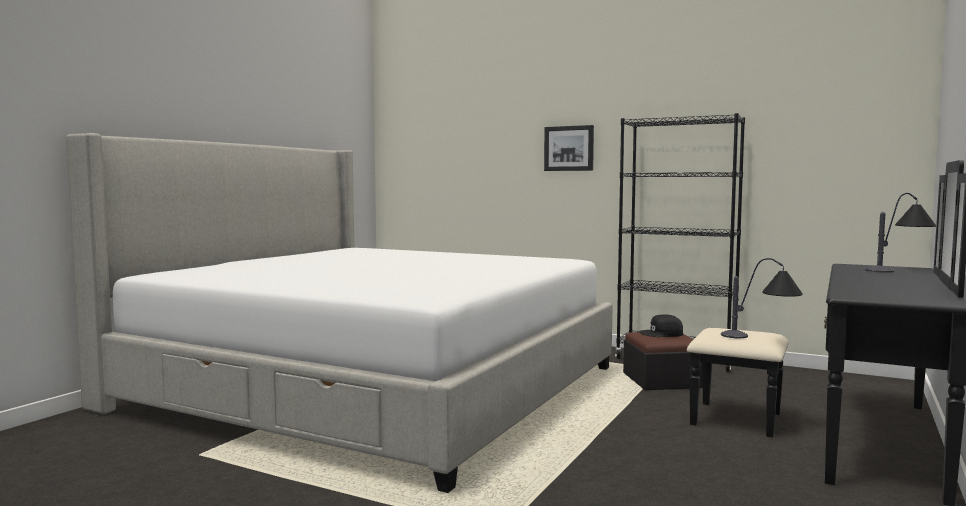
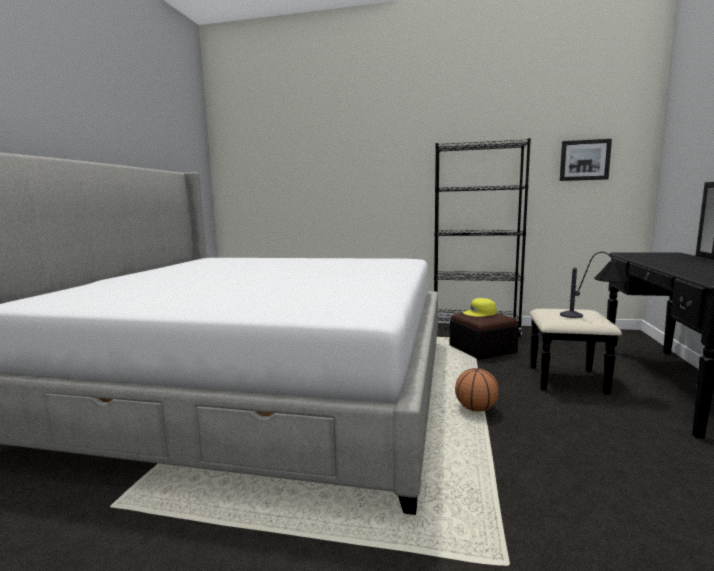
camera: 15 degrees left, 5 degrees up
(569, 148) = (383, 170): picture -> picture (584, 160)
(590, 432) = (476, 409): none -> basketball
(661, 333) = (480, 313): black cap -> yellow cap
(900, 270) = (668, 255): table lamp -> none

